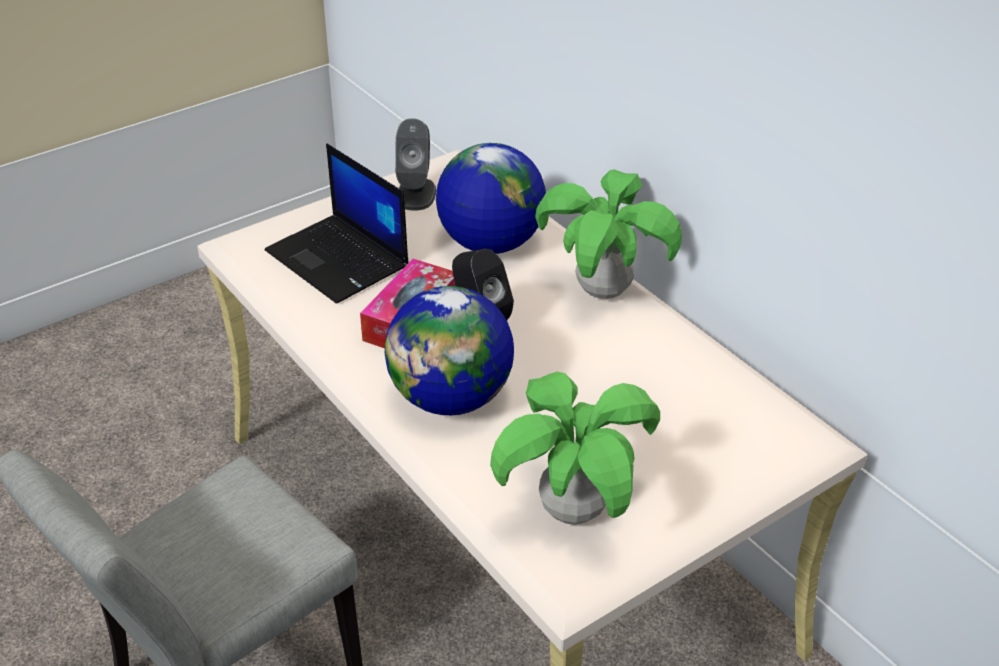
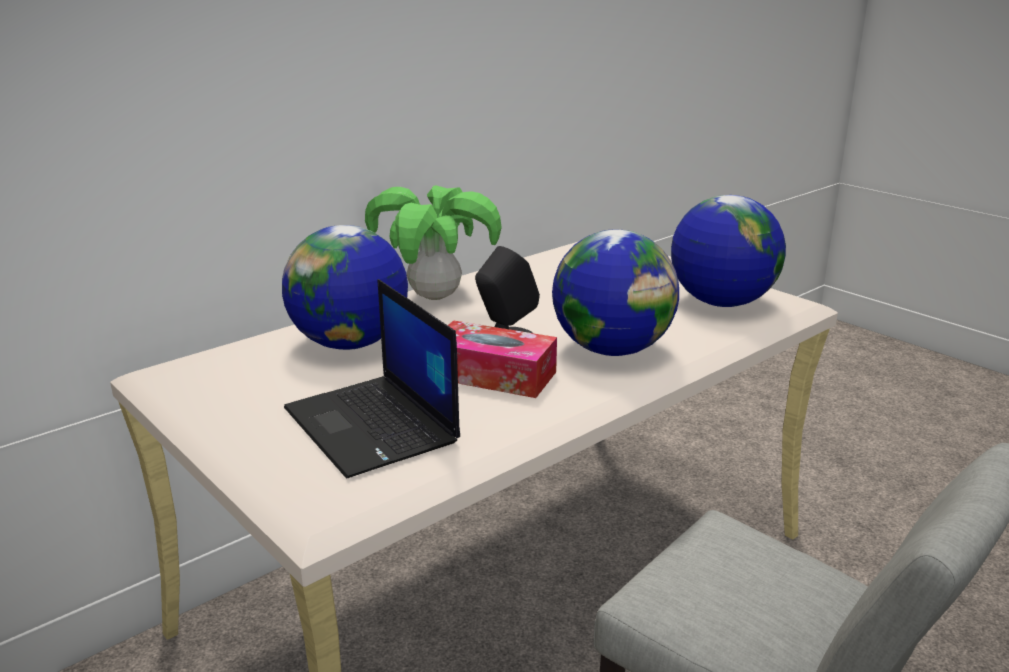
camera: 95 degrees left, 15 degrees down
(339, 259) = (373, 426): laptop -> laptop turned 105 degrees clockwise
(416, 194) = (229, 389): grey speaker -> none
(572, 510) = (721, 302): potted plant -> globe

